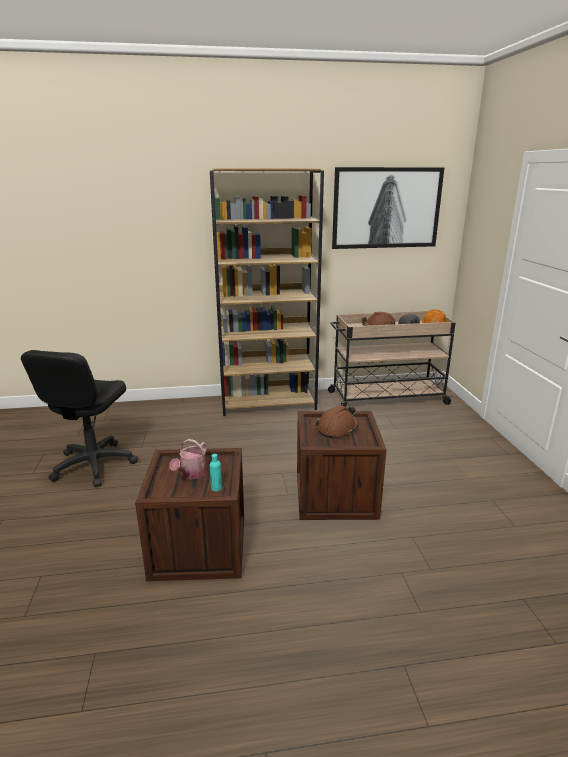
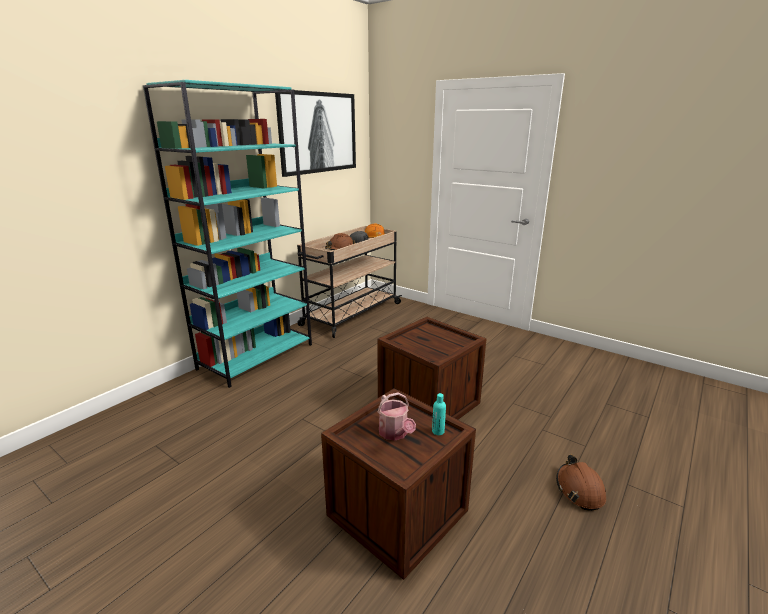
camera: 45 degrees left, 0 degrees up
(93, 465) = (142, 519): black office chair -> none
(268, 402) = (257, 356): brown bookcase -> turquoise bookcase
(337, 428) = (427, 339): brown hard hat -> brown hard hat (579, 489)

